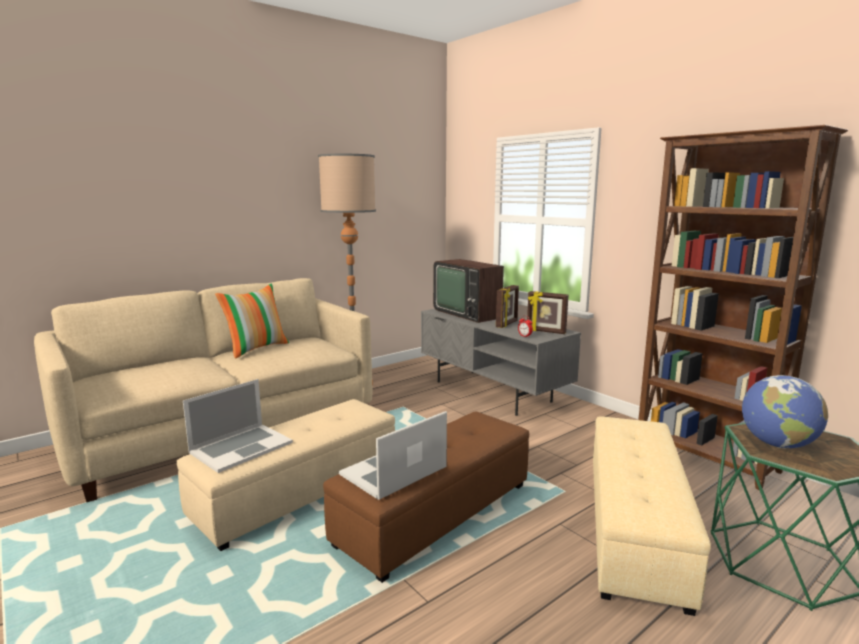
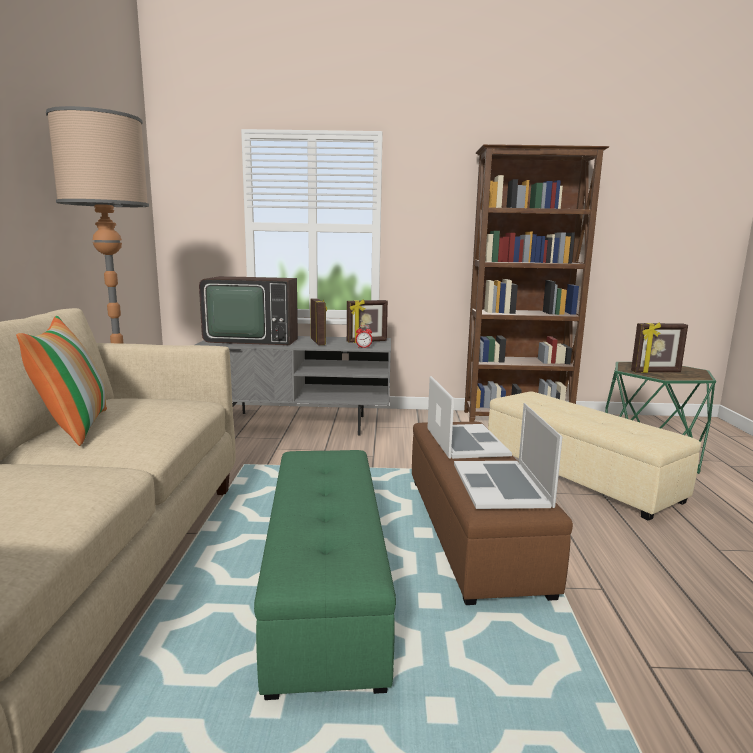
camera: 50 degrees left, 0 degrees up
(241, 447) = (317, 541): laptop -> laptop (465, 441)
(298, 492) = (324, 588): beige ottoman -> green ottoman
(777, 444) = (656, 372): globe -> picture frame

